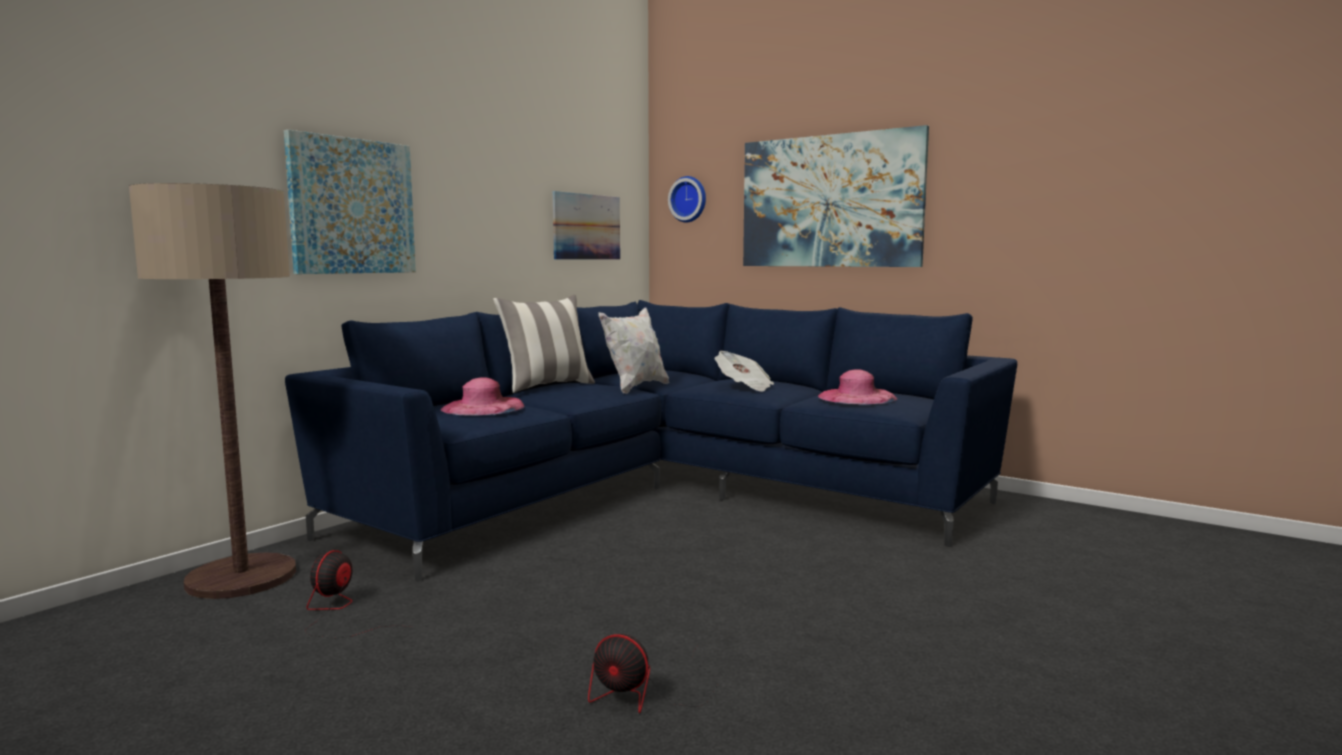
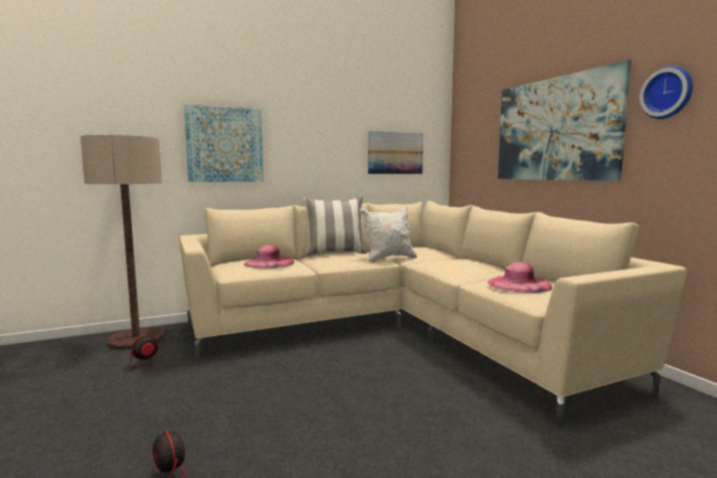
camera: 30 degrees right, 0 degrees up
(662, 493) = (398, 331): blue sofa -> beige sofa
(689, 199) = (471, 132): wall clock -> wall clock (668, 93)
(744, 387) = (453, 266): newspaper -> none

